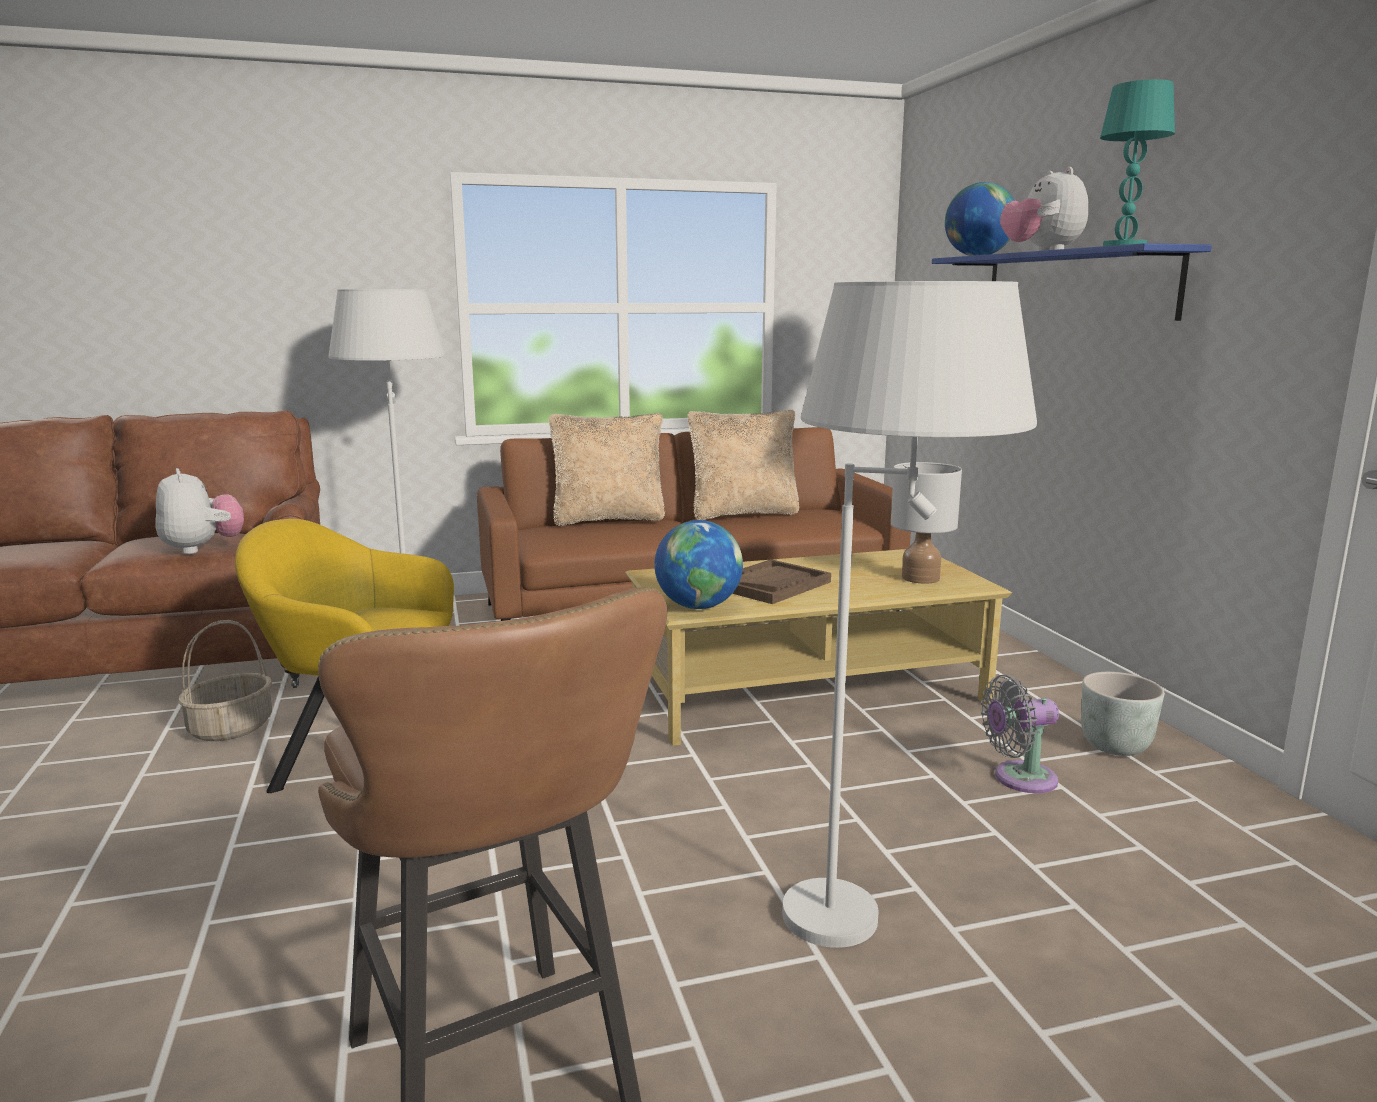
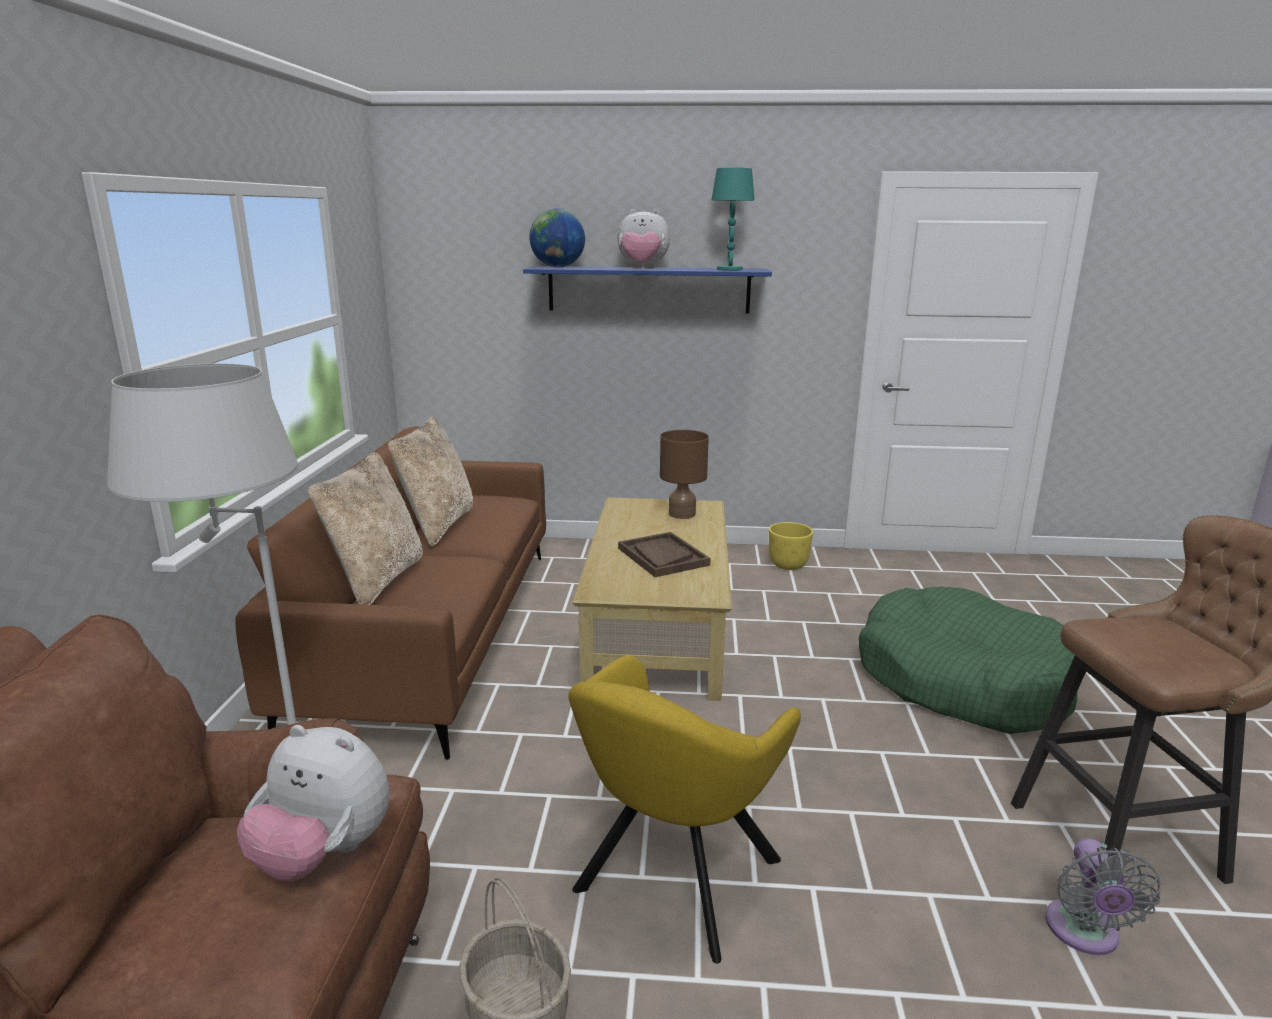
camera: 70 degrees left, 5 degrees up
(202, 549) = (323, 855): plush toy -> plush toy turned 150 degrees counterclockwise
(698, 606) = (700, 589): globe -> none
(884, 924) = (962, 680): white floor lamp -> green dog bed
(920, 578) = (682, 514): grey table lamp -> brown table lamp
(1019, 779) = (816, 600): grey fan -> grey fan (1084, 934)
(1115, 747) = (788, 565): grey planter -> yellow planter

